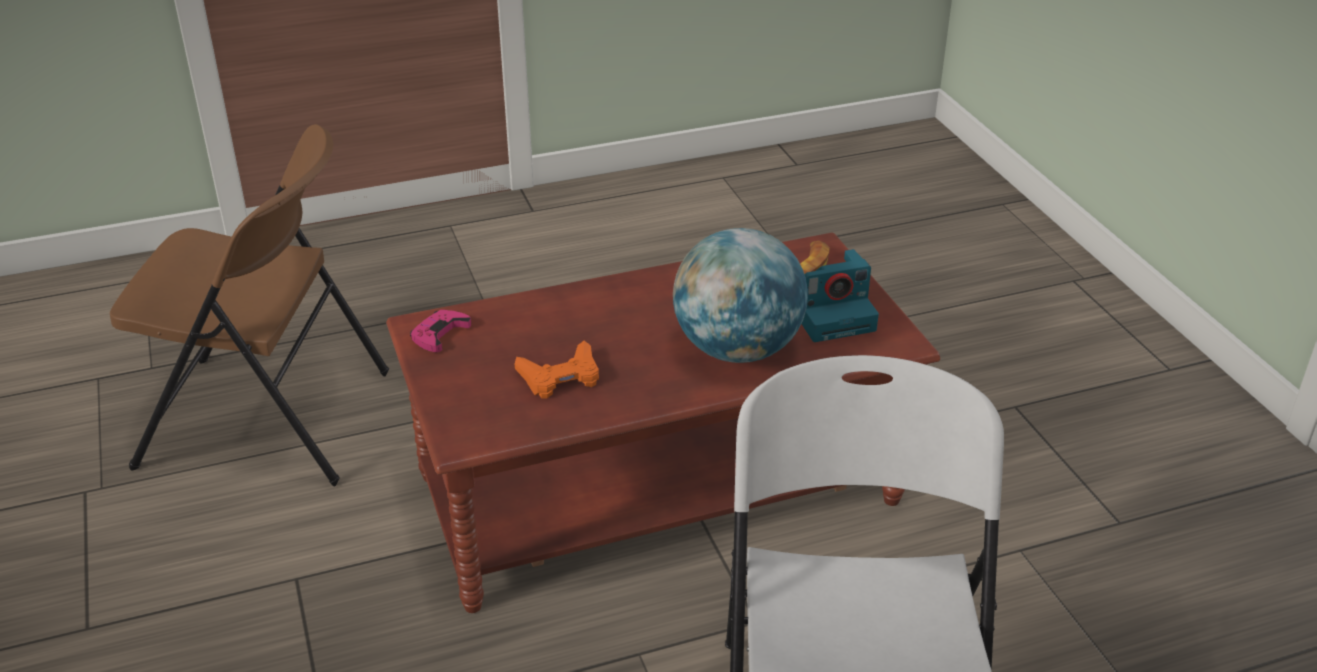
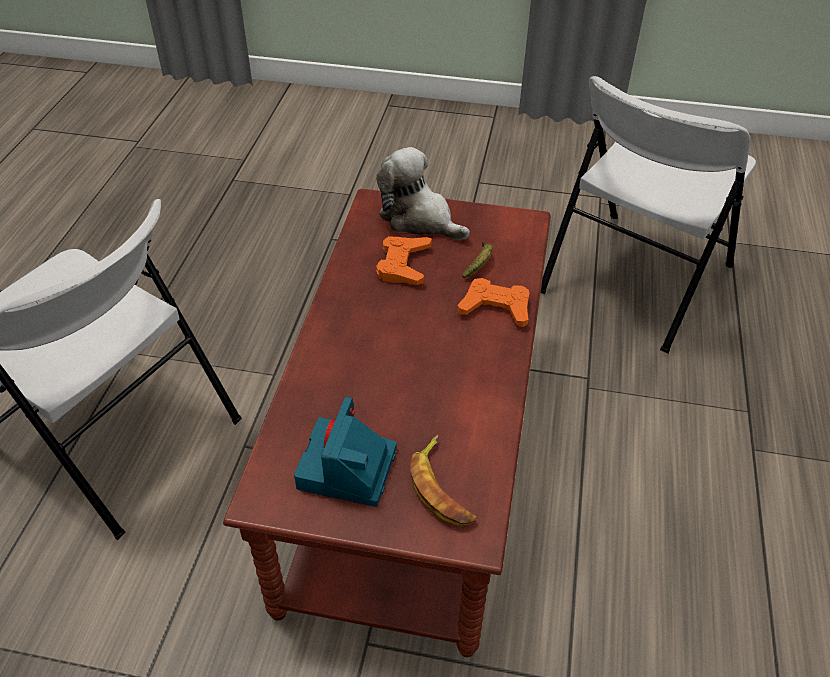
camera: 120 degrees right, 10 degrees up
(265, 419) = (636, 278): brown chair -> white chair
(439, 334) = (506, 227): pink game controller -> none
(470, 395) = (419, 219): none -> plush toy
(518, 331) = (479, 264): none -> banana
(576, 304) = (495, 308): none -> orange game controller
(737, 349) = (354, 375): globe -> none

